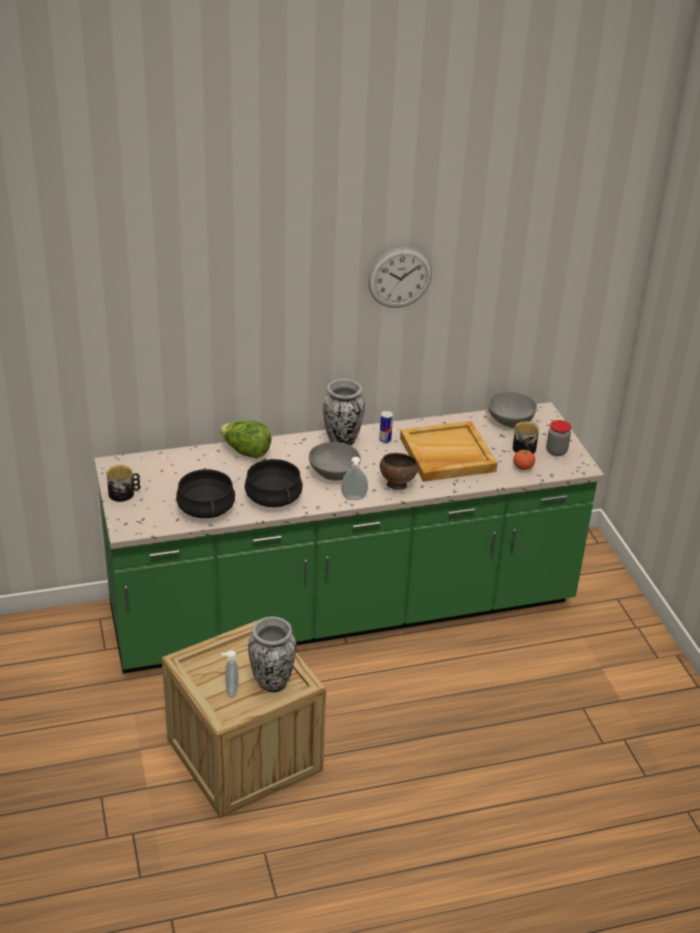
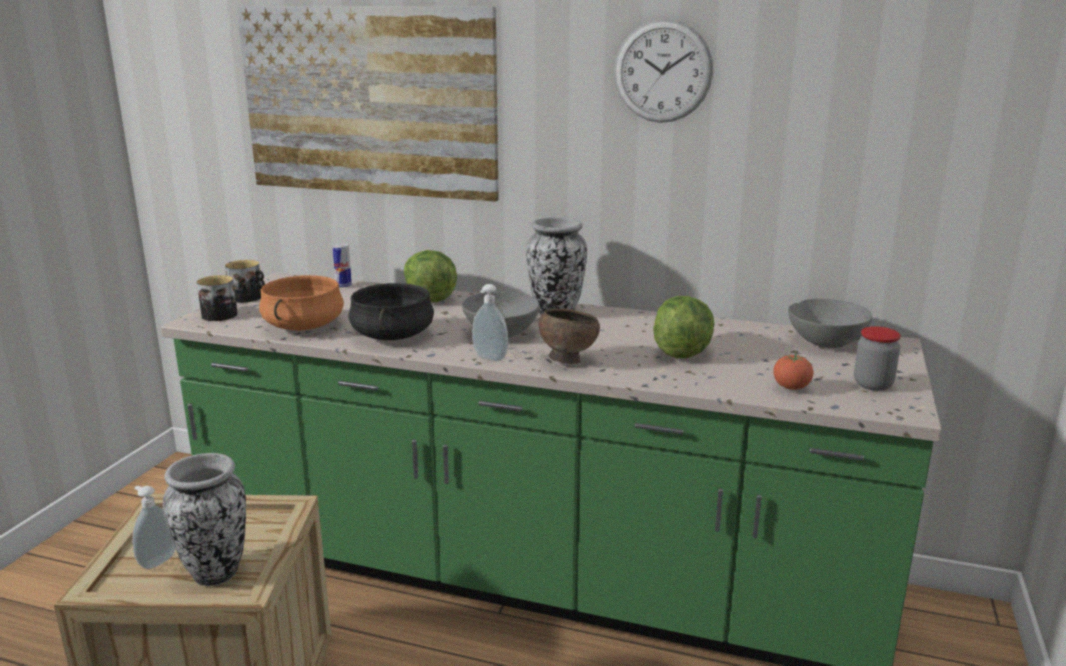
camera: 35 degrees right, 15 degrees down
(179, 323) = (368, 102): none -> picture
(206, 509) = (304, 326): black cooking pot -> orange cooking pot
(385, 440) = (613, 322): can -> can (343, 285)
(446, 455) = (682, 351): beige tray -> lettuce
(522, 447) = (816, 368): mug -> mug (222, 313)

